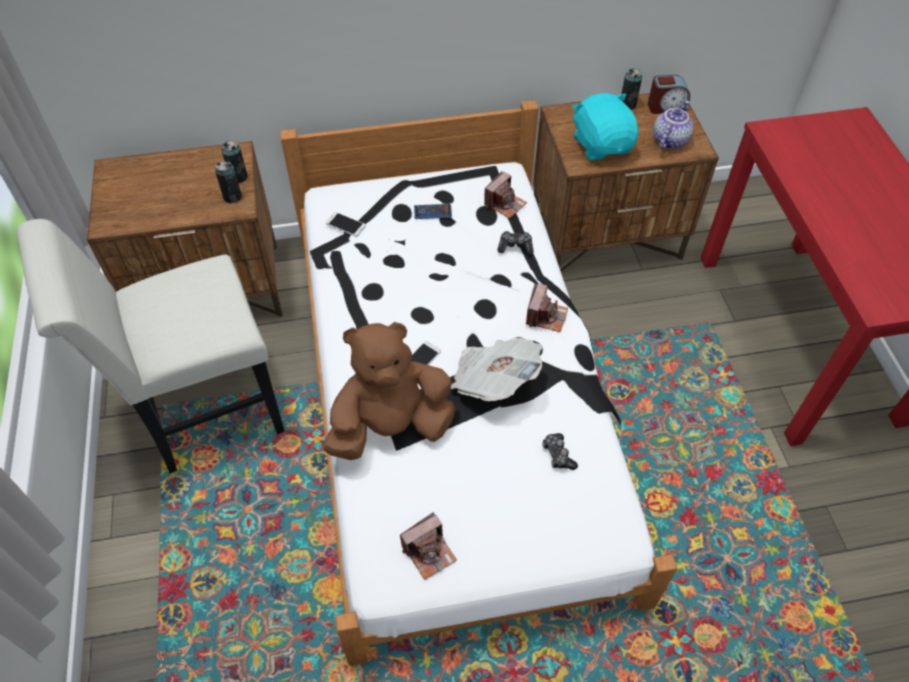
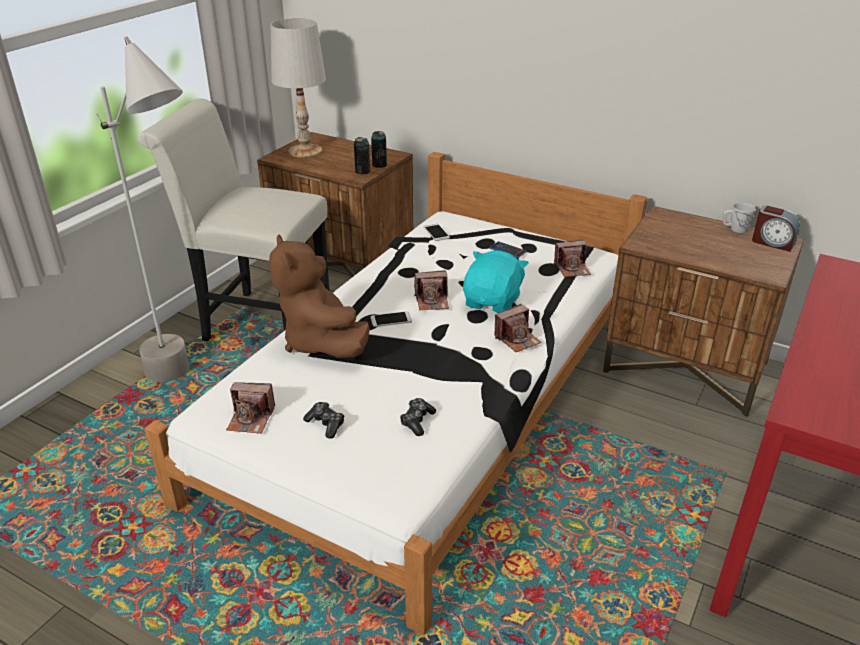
camera: 40 degrees right, 20 degrees down
(127, 196) = (305, 151): none -> white table lamp
(217, 532) = (188, 385): none -> grey floor lamp
(390, 427) = (321, 342): brown plush toy -> brown plush toy turned 135 degrees counterclockwise
(434, 315) = (432, 301): none -> camera
(493, 380) = (427, 354): newspaper -> none
(515, 246) = (547, 293): game controller -> game controller (326, 424)
(602, 145) = (676, 242): turquoise plush toy -> turquoise plush toy (493, 302)
(627, 104) = (734, 229): can -> white mug
(669, 140) = (747, 261): teapot -> none

